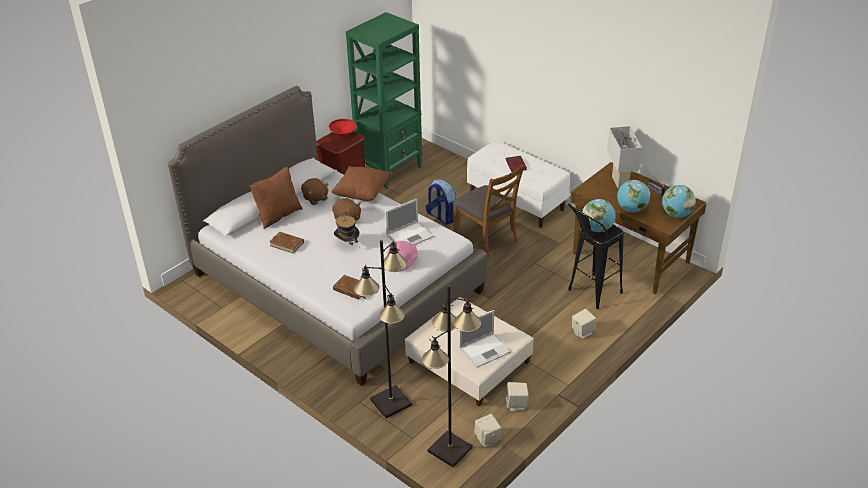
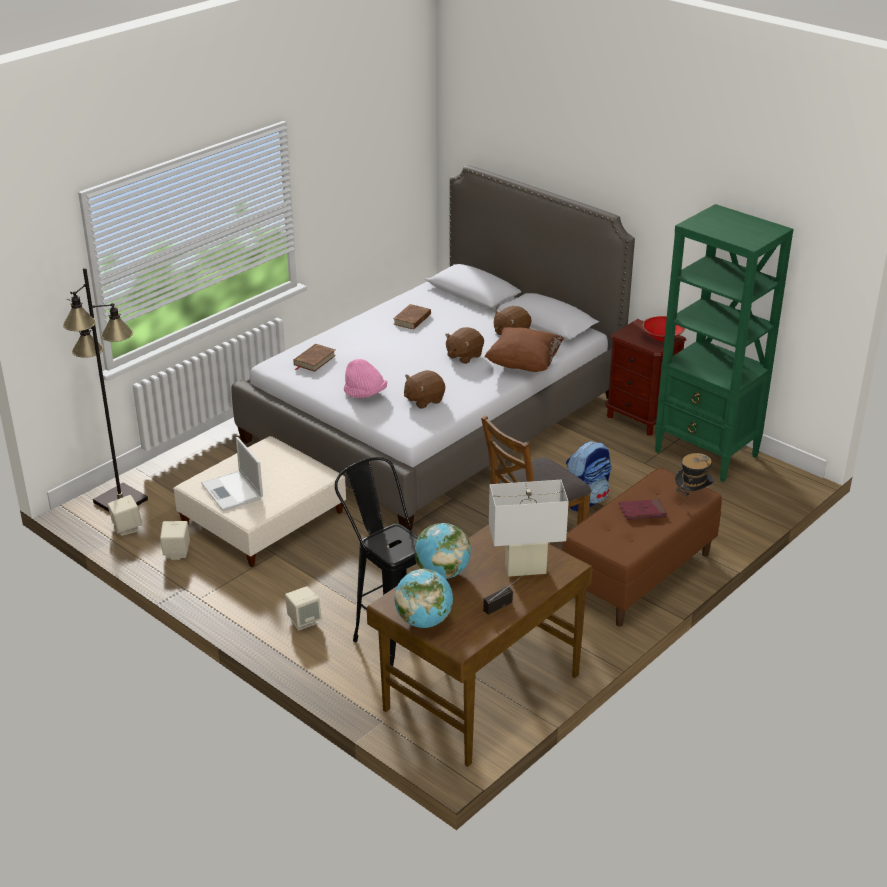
camera: 90 degrees right, 5 degrees down
(278, 215) = (474, 312): brown pillow -> none
(347, 244) = (408, 357): hat -> hat (692, 497)
(391, 402) = (208, 461): black floor lamp -> none
(410, 235) = (424, 400): laptop -> brown plush toy
(517, 201) = (638, 576): white bench -> brown bench
(597, 229) = (398, 538): globe -> none

